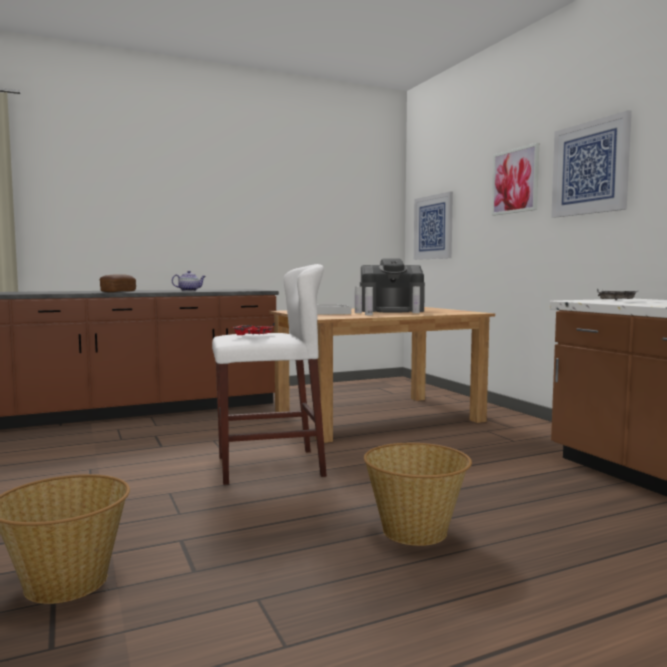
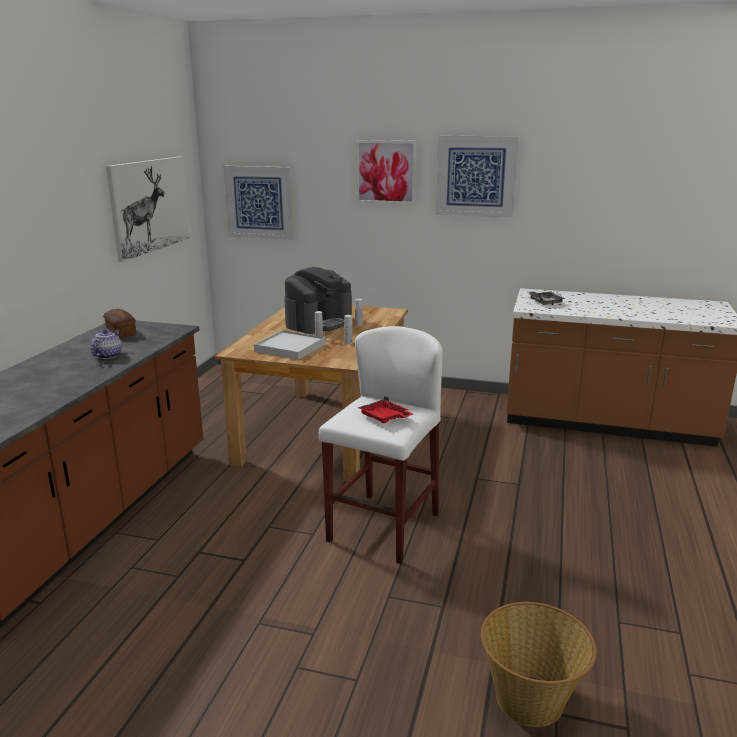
camera: 50 degrees left, 15 degrees up
(118, 291) = (50, 390): bread -> bread (121, 331)
(332, 222) = (150, 205): none -> picture
(416, 530) = (570, 526): basket -> none

